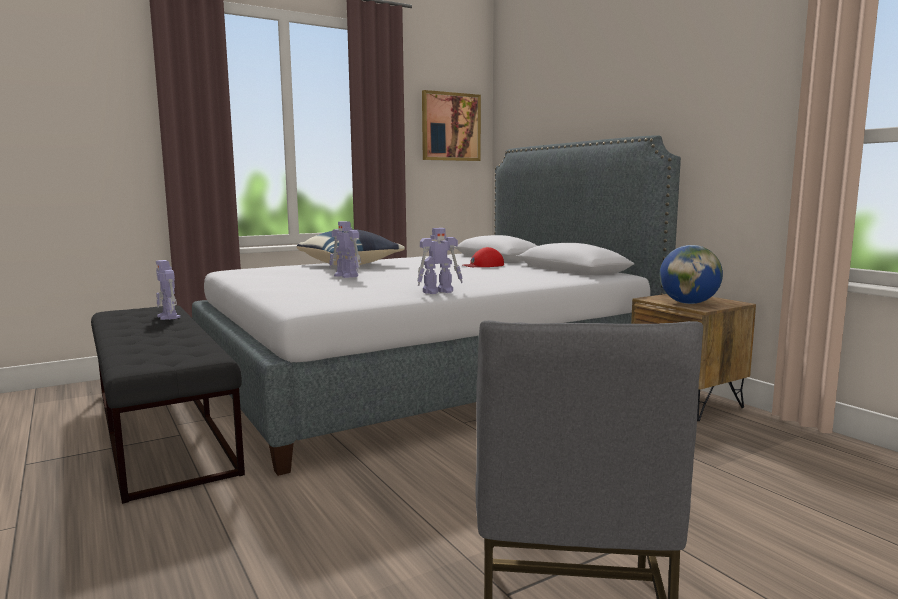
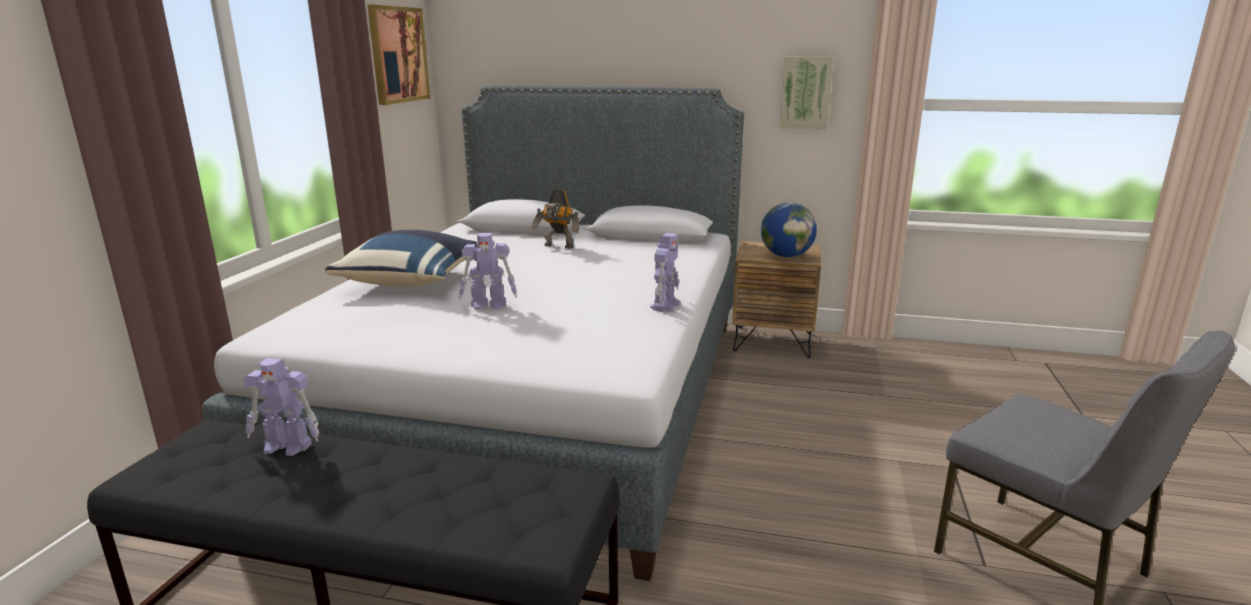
camera: 45 degrees left, 10 degrees up
(483, 265) = (558, 247): red cap -> toy robot
(747, 133) = (806, 92): none -> picture

